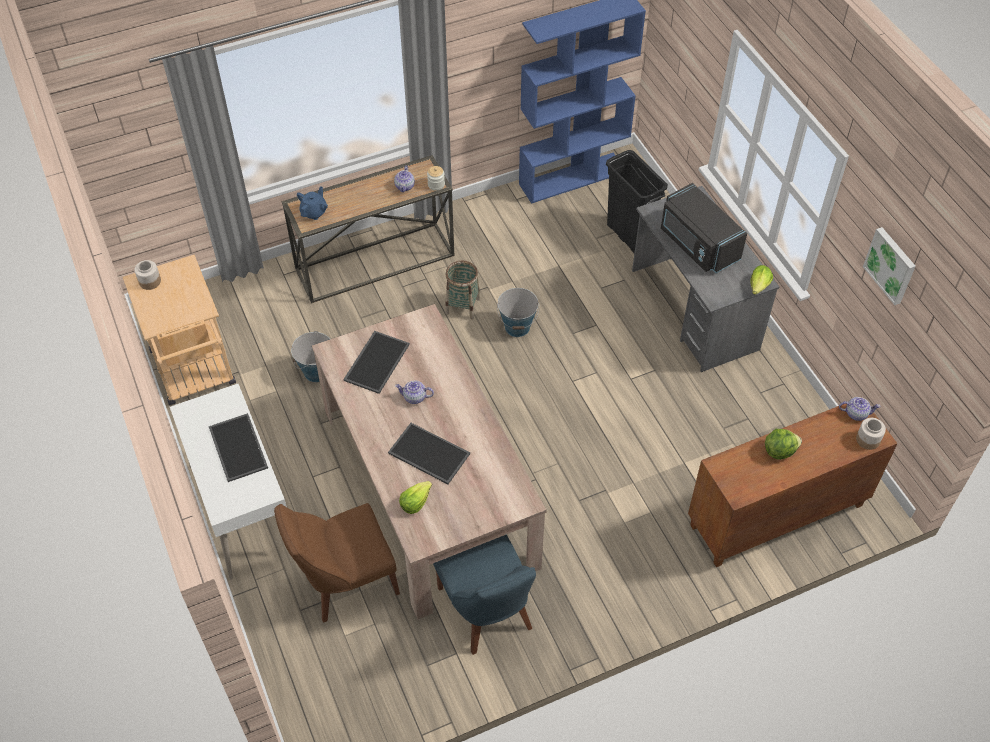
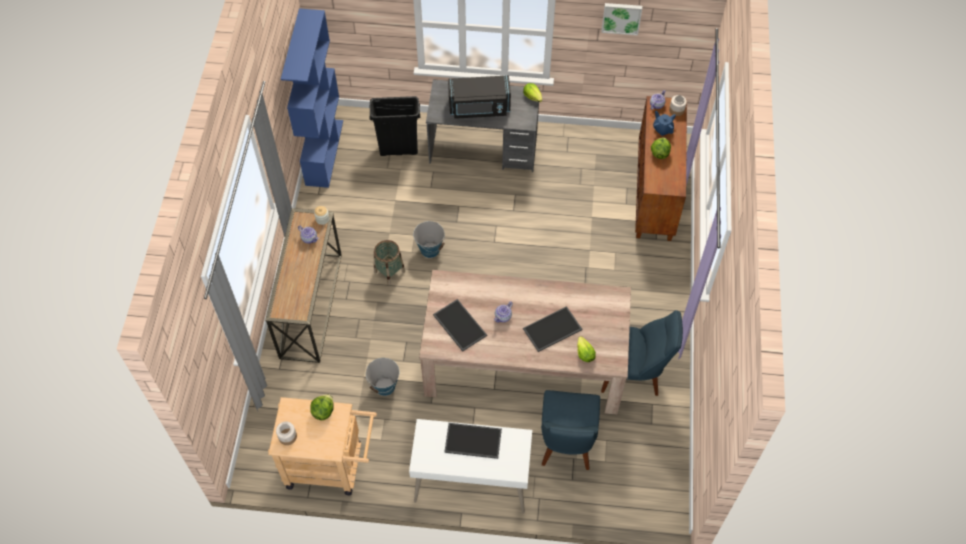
camera: 60 degrees left, 5 degrees up
(195, 295) = (323, 411): none -> lettuce
(314, 212) = (292, 304): blue teapot -> blue teapot (662, 129)
(345, 582) = (566, 443): brown chair -> blue chair

